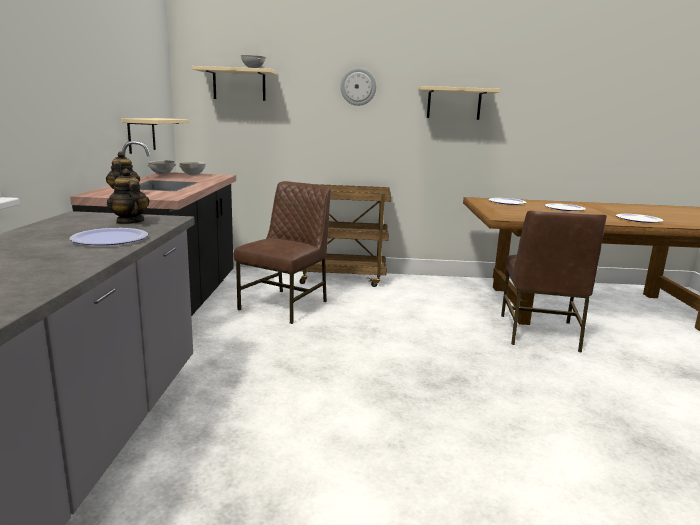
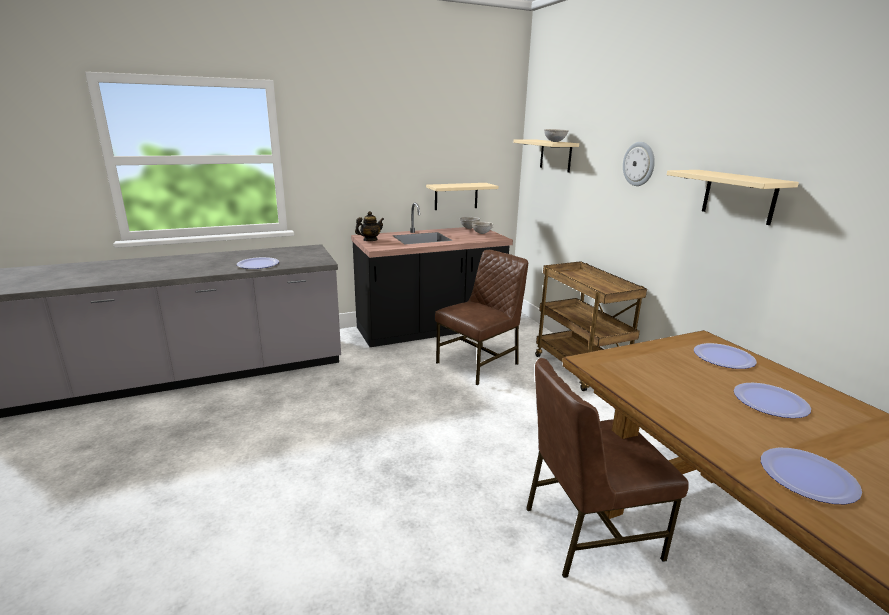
camera: 65 degrees right, 5 degrees up
(129, 222) = (303, 258): teapot -> none
(286, 305) = (479, 363): brown chair -> brown chair turned 45 degrees counterclockwise

